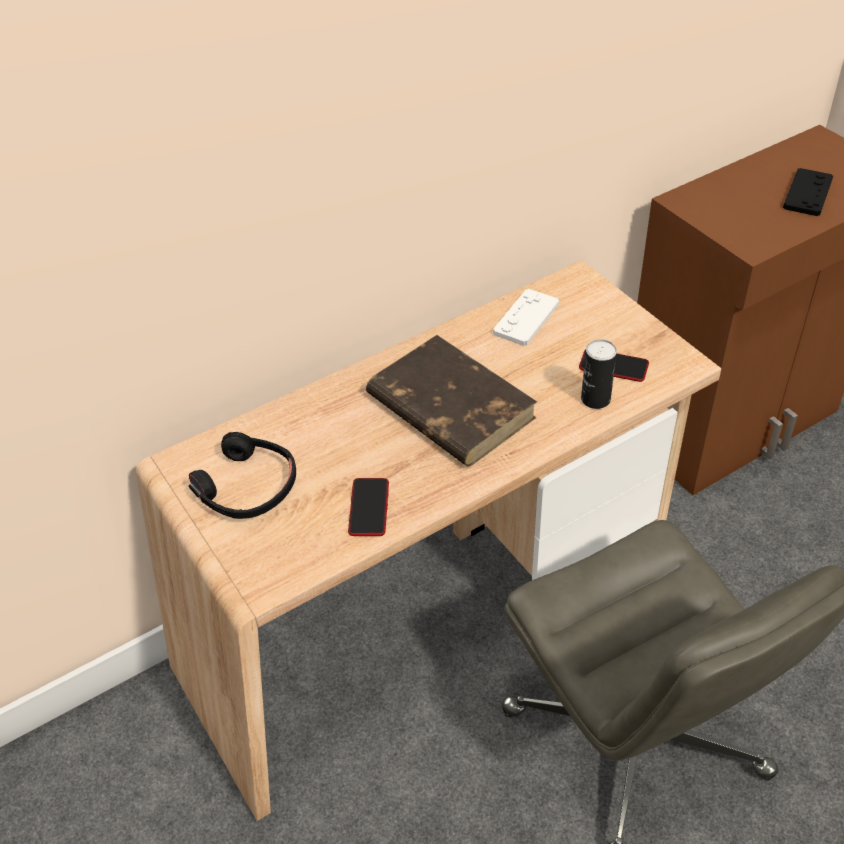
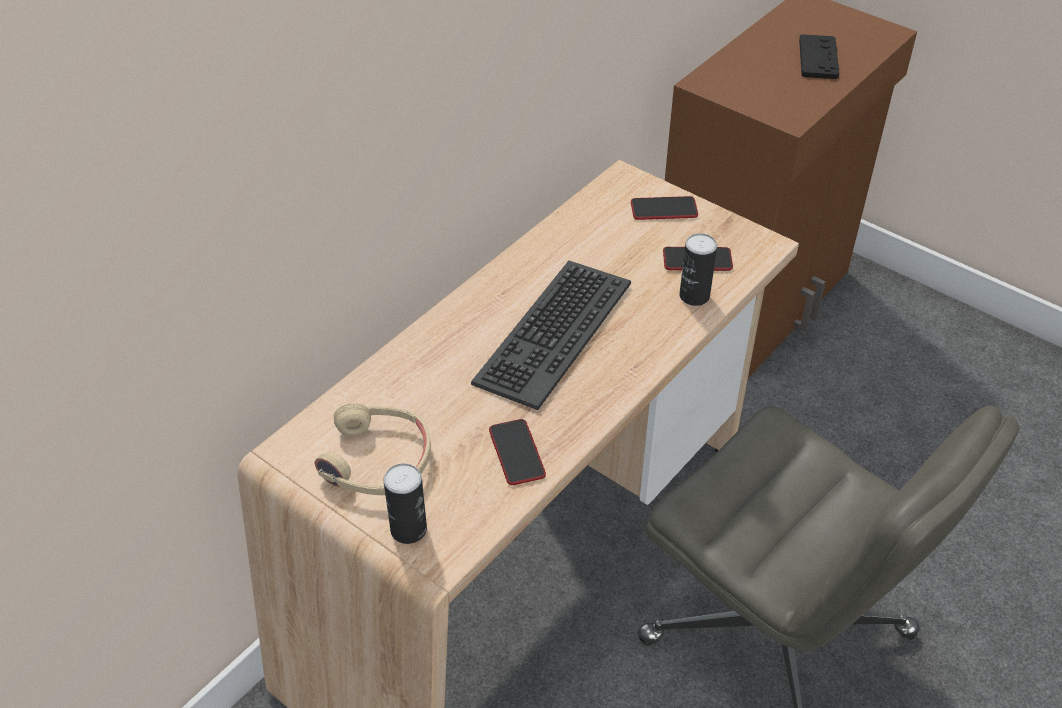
camera: 20 degrees left, 0 degrees up
(246, 553) = (408, 529): none -> can
(247, 487) = (377, 461): black headphones -> beige headphones
(449, 406) = (552, 332): brown book -> keyboard
(526, 318) = (590, 228): white game controller -> none
(603, 313) = (664, 209): none -> phone

